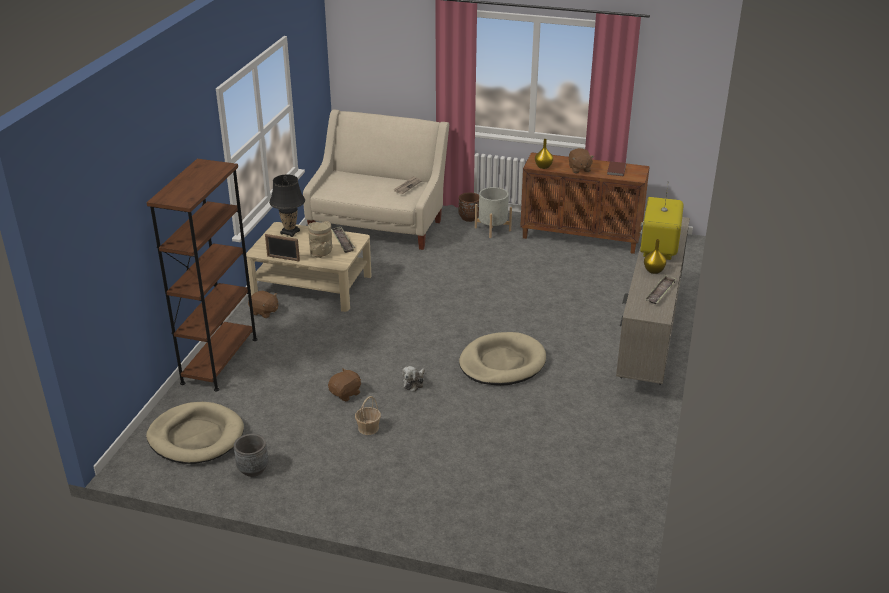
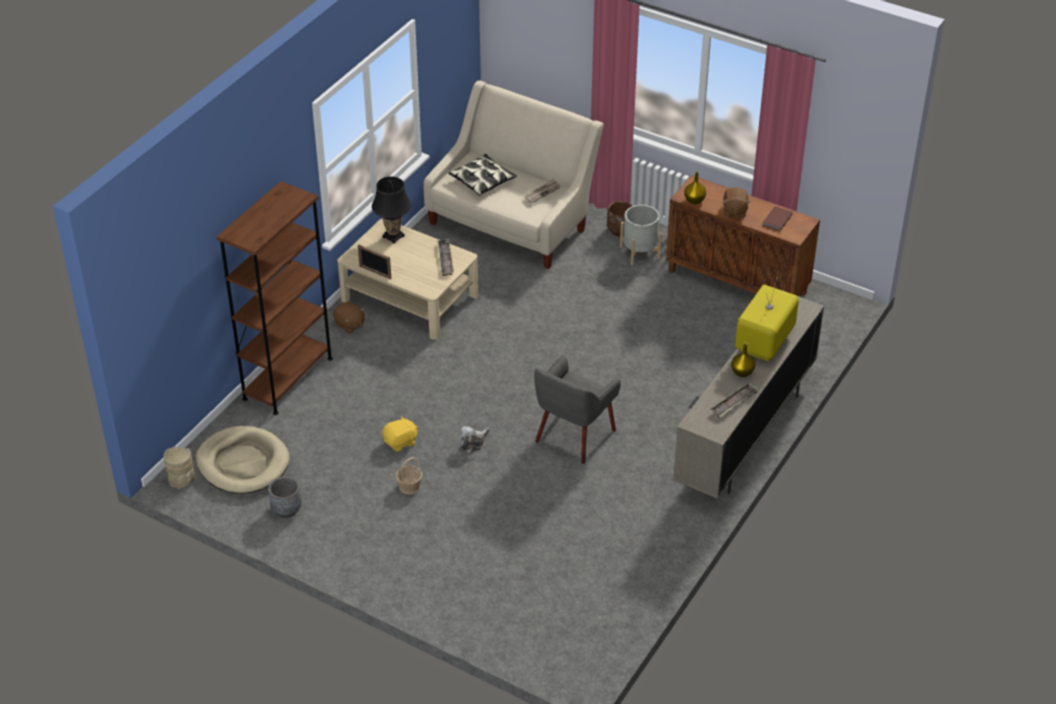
camera: 15 degrees right, 10 degrees up
(321, 254) = (417, 273): beige vase -> beige vase (181, 481)
(346, 394) = (400, 442): brown plush toy -> yellow plush toy
(353, 186) = (482, 180): none -> pillow
(502, 363) = (573, 435): beige dog bed -> grey armchair

